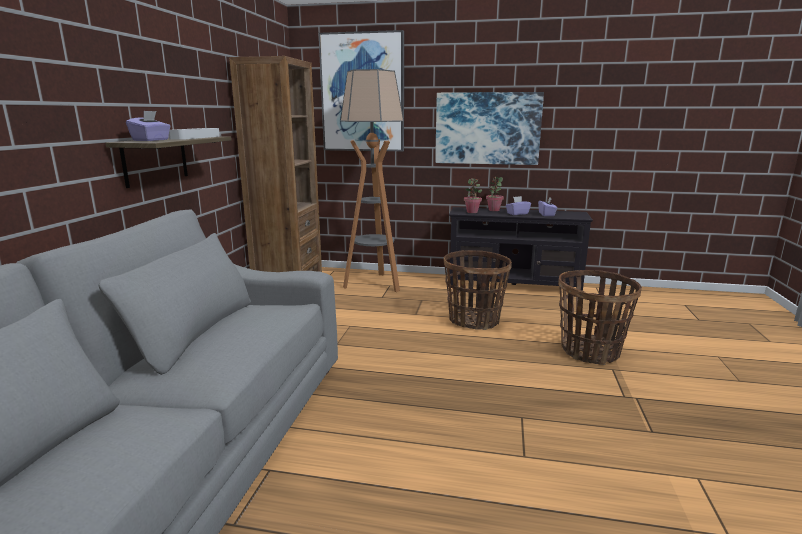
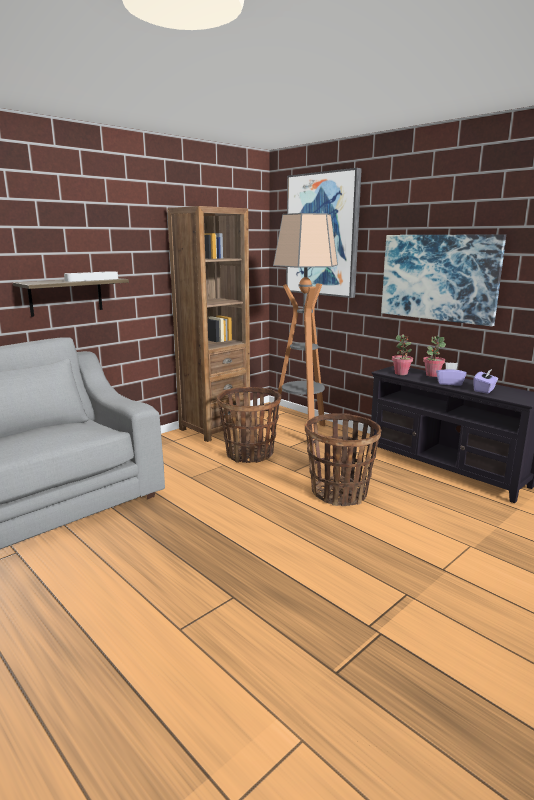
camera: 35 degrees right, 0 degrees up
(151, 140) = (45, 281): purple tissue box -> none
(590, 351) = (413, 566): basket -> basket (249, 454)

